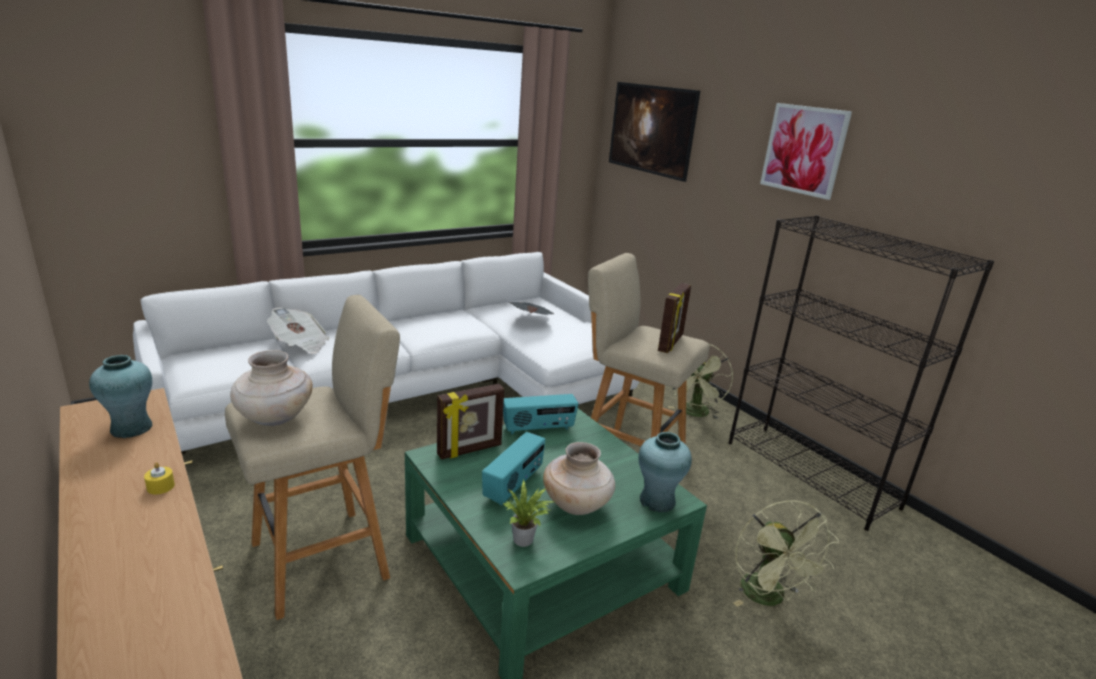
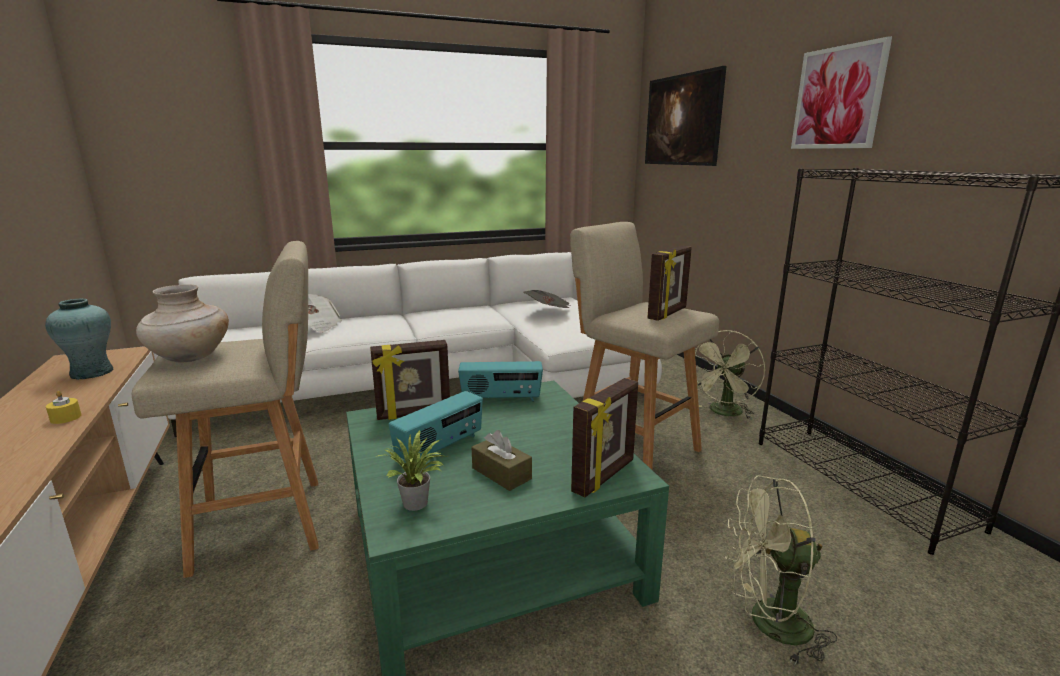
camera: 15 degrees right, 5 degrees down
(577, 505) = (501, 473): beige vase -> brown tissue box
(657, 501) = (605, 476): turquoise vase -> picture frame
(769, 598) = (768, 624): green fan -> green fan turned 90 degrees clockwise

